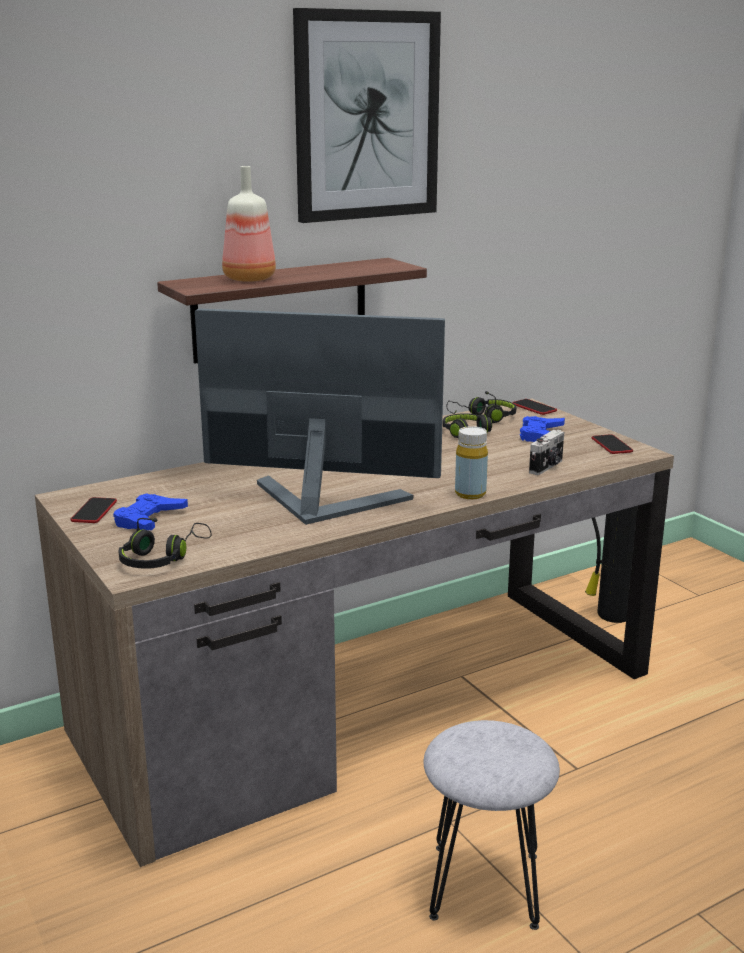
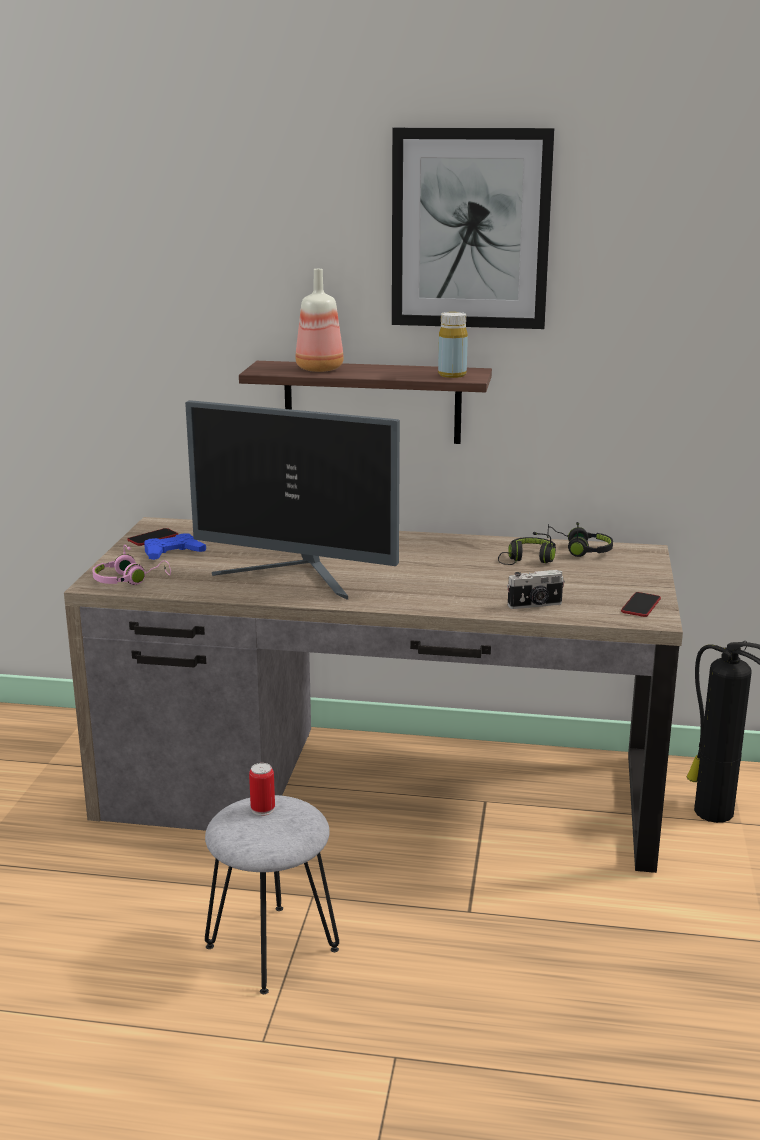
camera: 40 degrees right, 0 degrees up
(161, 558) = (129, 580): black headphones -> pink headphones
(319, 503) = (297, 577): monitor -> monitor turned 150 degrees clockwise
(470, 494) = (421, 605): yellow bottle -> yellow bottle (452, 375)
(471, 743) = (263, 809): none -> can
(534, 408) = (647, 554): phone -> none
(541, 435) = (595, 578): blue game controller -> none

